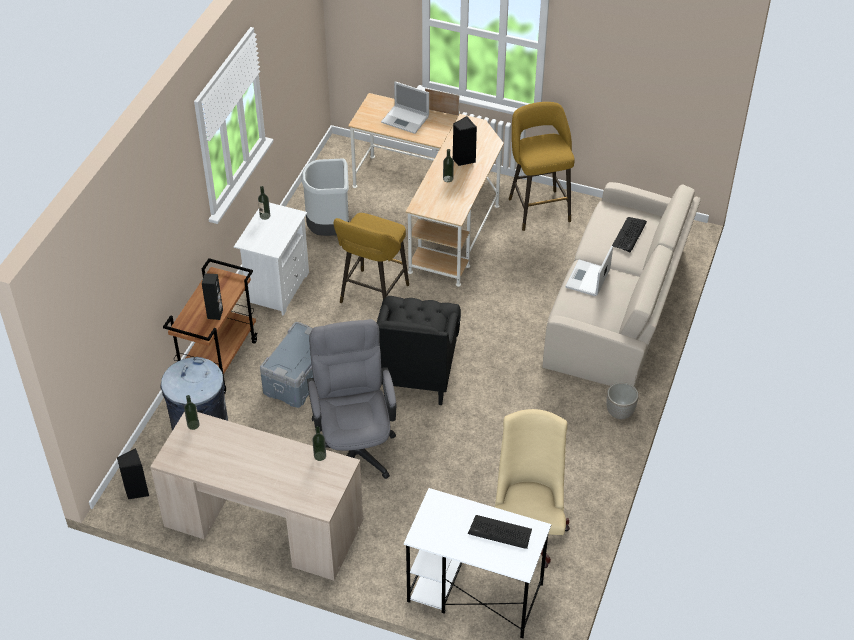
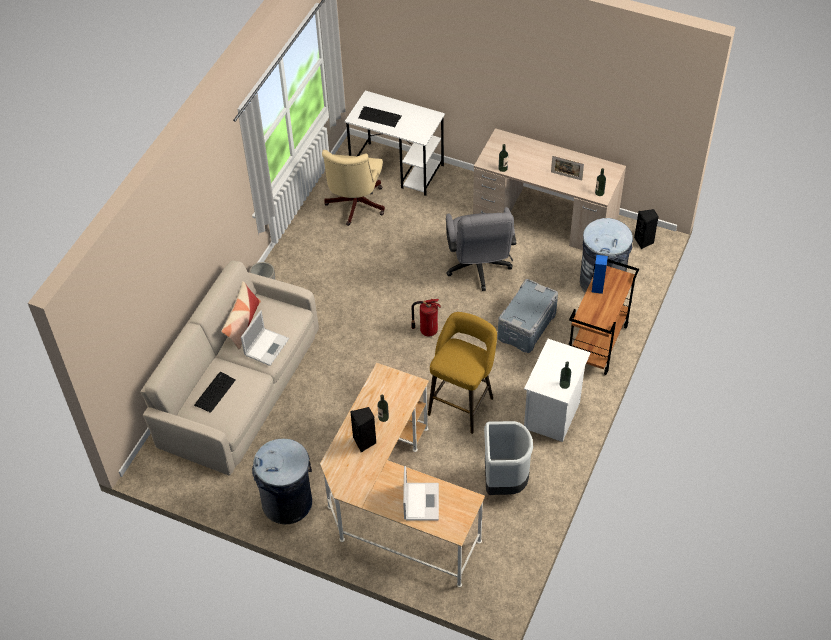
camera: 175 degrees left, 5 degrees up
(215, 314) = (597, 288): black speaker -> blue speaker
(406, 119) = (421, 501): laptop -> laptop turned 60 degrees clockwise
(415, 369) = (427, 330): black armchair -> fire extinguisher
(441, 112) = (380, 511): picture frame -> picture frame (566, 176)
(538, 207) = (287, 503): yellow stool -> grey trash can
(621, 302) = (242, 324): none -> pillow

